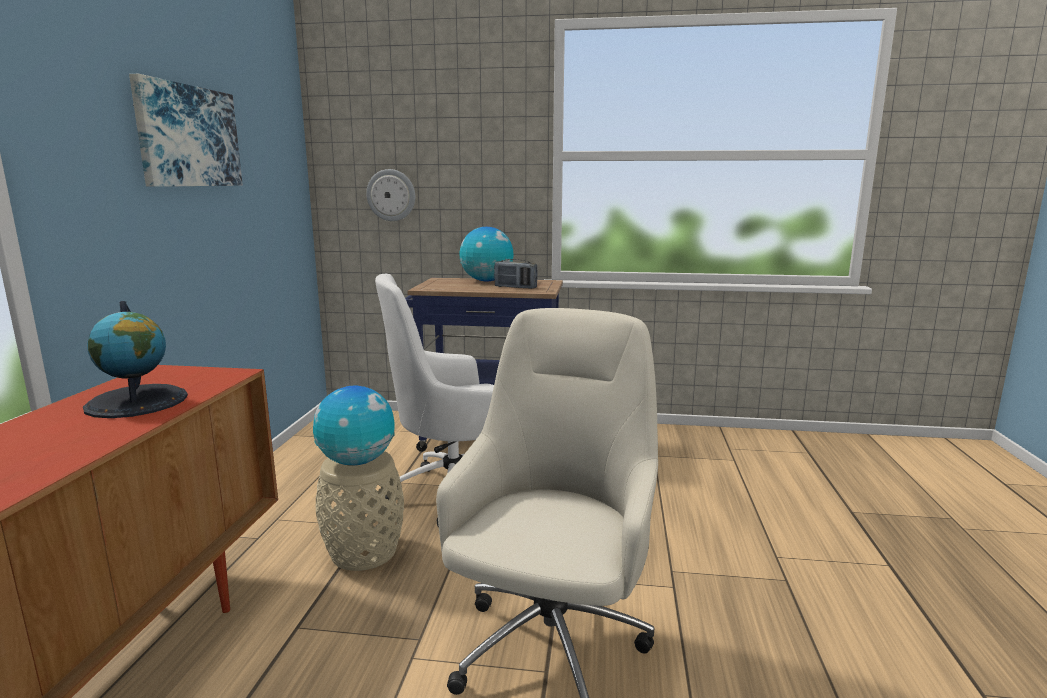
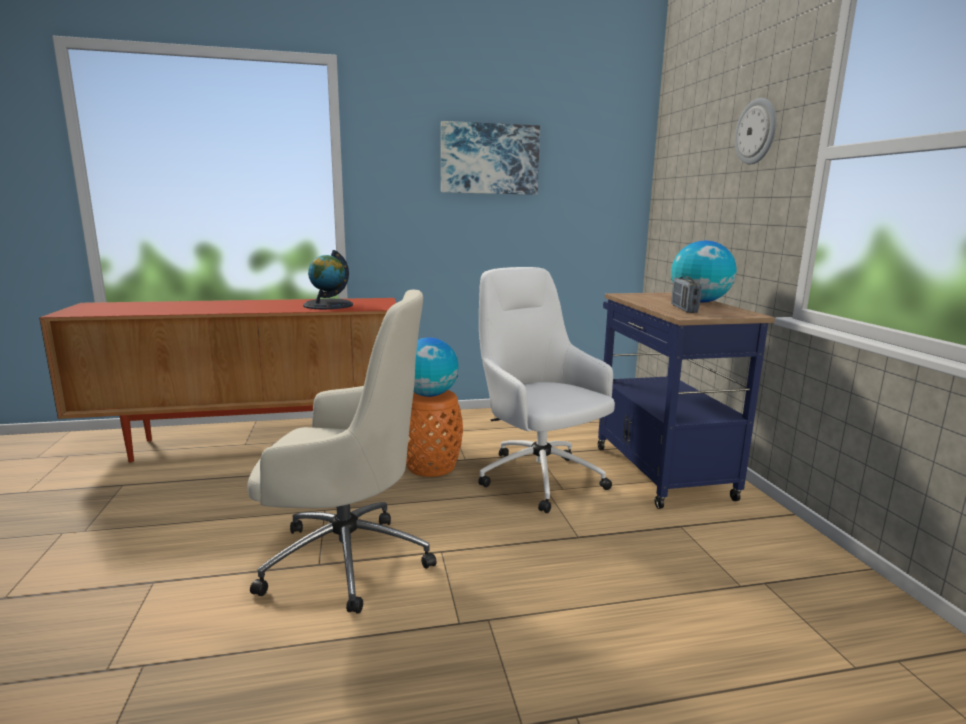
camera: 70 degrees right, 0 degrees up
(364, 553) = (431, 466): beige stool -> orange stool
(391, 195) = (689, 207): wall clock -> wall clock (756, 131)

